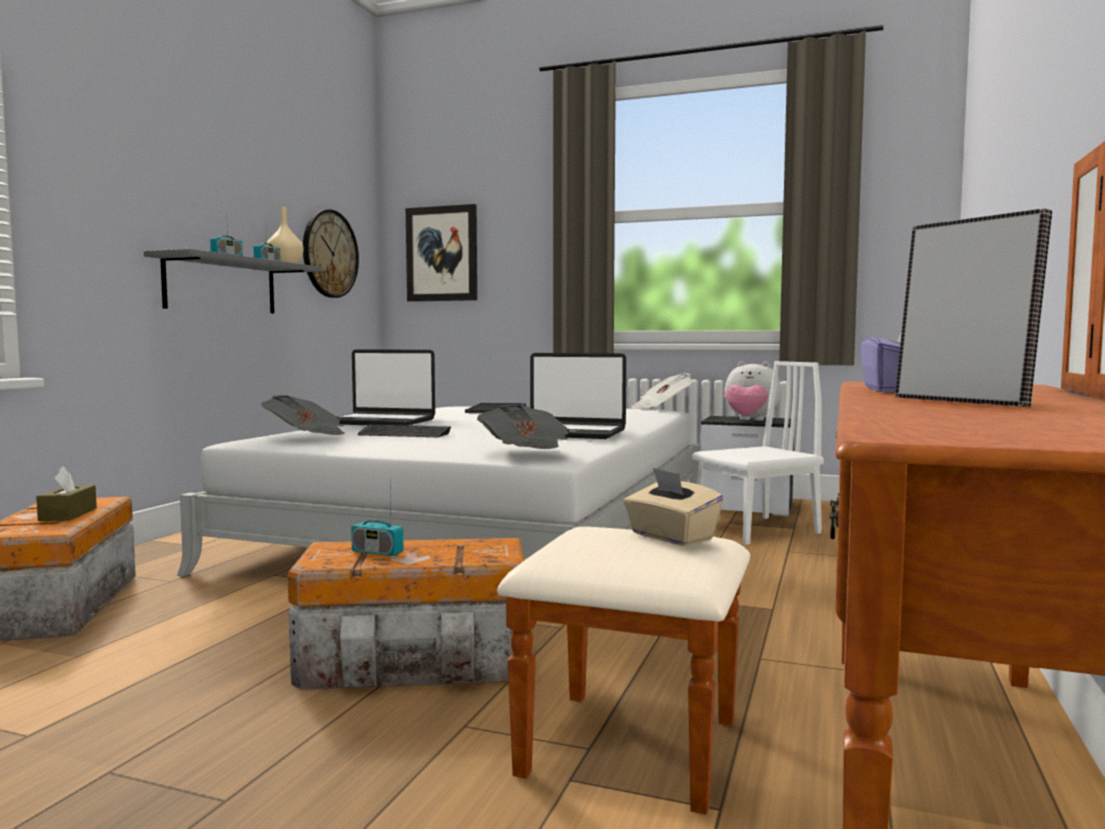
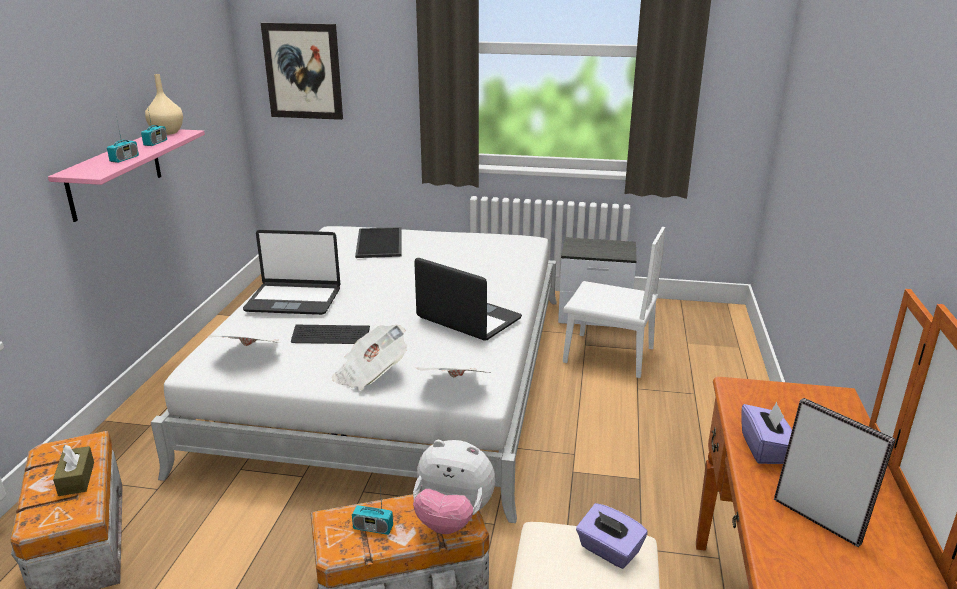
camera: 10 degrees left, 20 degrees up
(221, 285) = (115, 173): grey shelf -> pink shelf
(330, 254) = (197, 91): wall clock -> none
(568, 433) = (468, 319): laptop -> laptop turned 150 degrees counterclockwise
(661, 407) = (524, 236): newspaper -> newspaper (370, 374)
(671, 537) = (609, 550): beige tissue box -> purple tissue box
(750, 420) = (601, 252): plush toy -> plush toy (452, 518)
(756, 530) = (608, 355): white chair -> white chair turned 60 degrees clockwise

